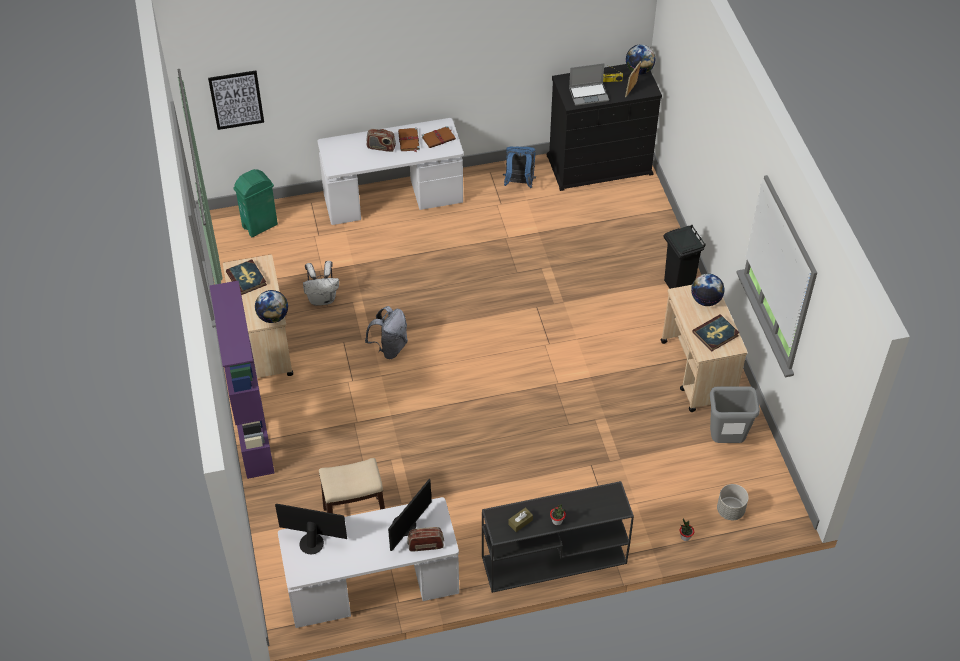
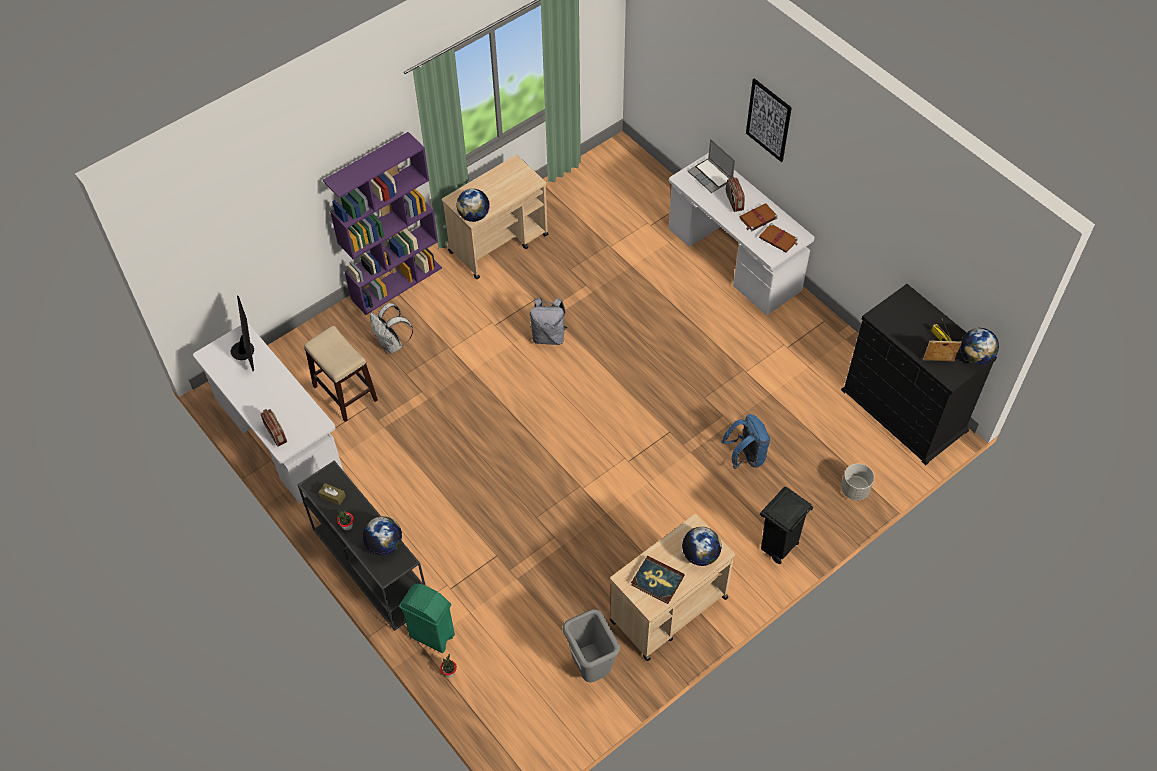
camera: 65 degrees right, 5 degrees up
(236, 99) = (665, 55): picture -> picture (768, 120)
(246, 278) = (507, 178): book -> none
(260, 226) = (634, 179): green trash can -> green trash can (432, 636)
(322, 299) = (576, 262): white backpack -> white backpack (392, 344)
(406, 527) = (289, 411): monitor -> none
(519, 183) = (826, 351): blue backpack -> blue backpack (746, 457)
(589, 94) = (902, 326): laptop -> laptop (711, 176)
(590, 499) = (385, 544): none -> globe
(730, 510) = (502, 704): grey planter -> grey planter (855, 490)

